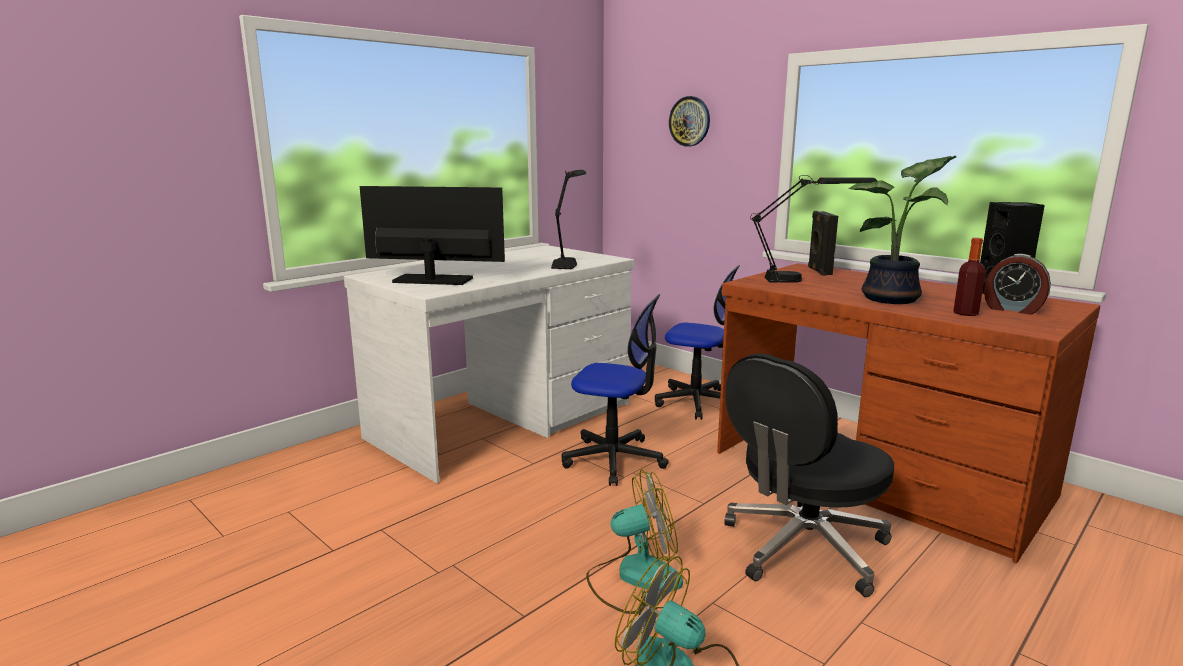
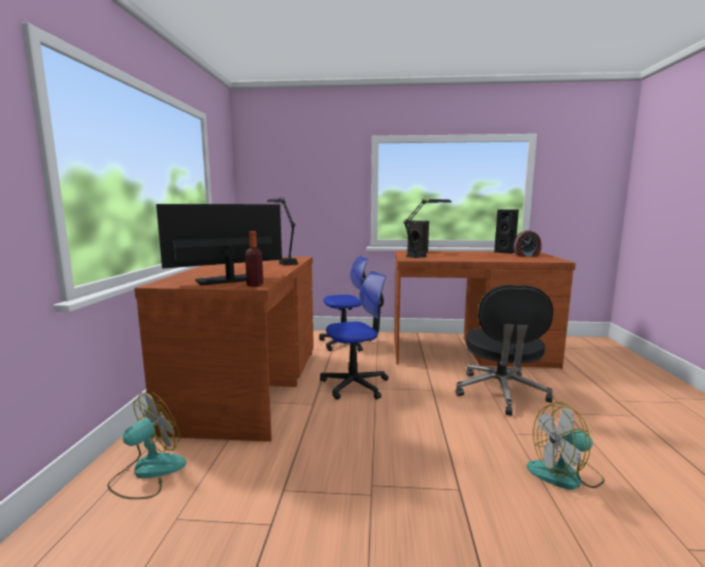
camera: 40 degrees left, 5 degrees down
(504, 421) = (250, 386): white desk -> brown desk
(634, 577) = (468, 439): fan -> fan (148, 472)
(690, 121) = (306, 173): wall clock -> none
(894, 299) = (483, 257): potted plant -> none
(965, 313) = (521, 258): bottle -> bottle (255, 285)

